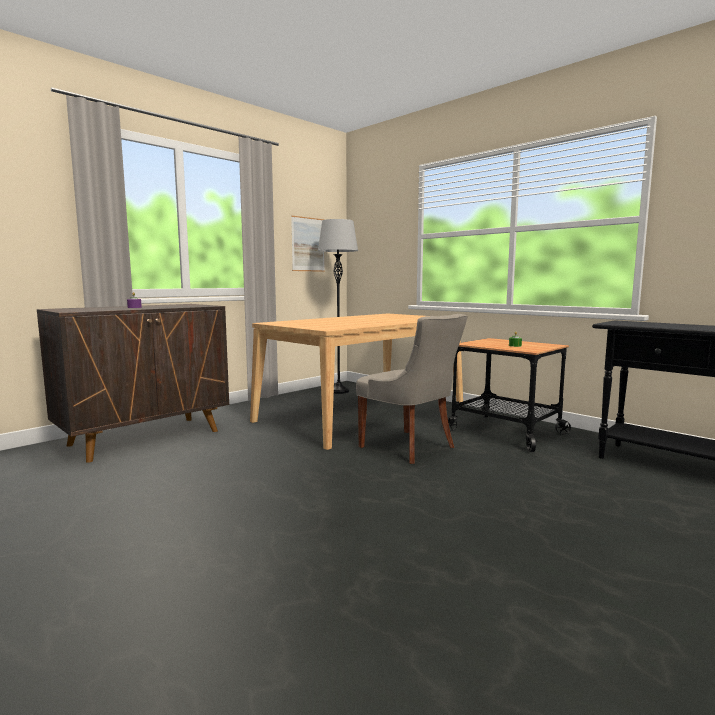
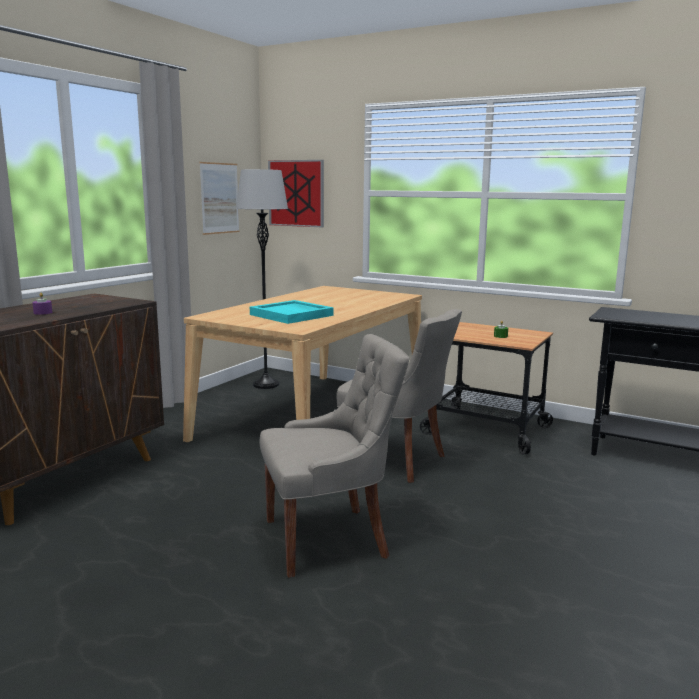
camera: 15 degrees left, 5 degrees up
(313, 497) = (329, 539): none -> grey chair
(336, 323) = (292, 315): none -> turquoise tray
(369, 241) = (296, 193): none -> picture

